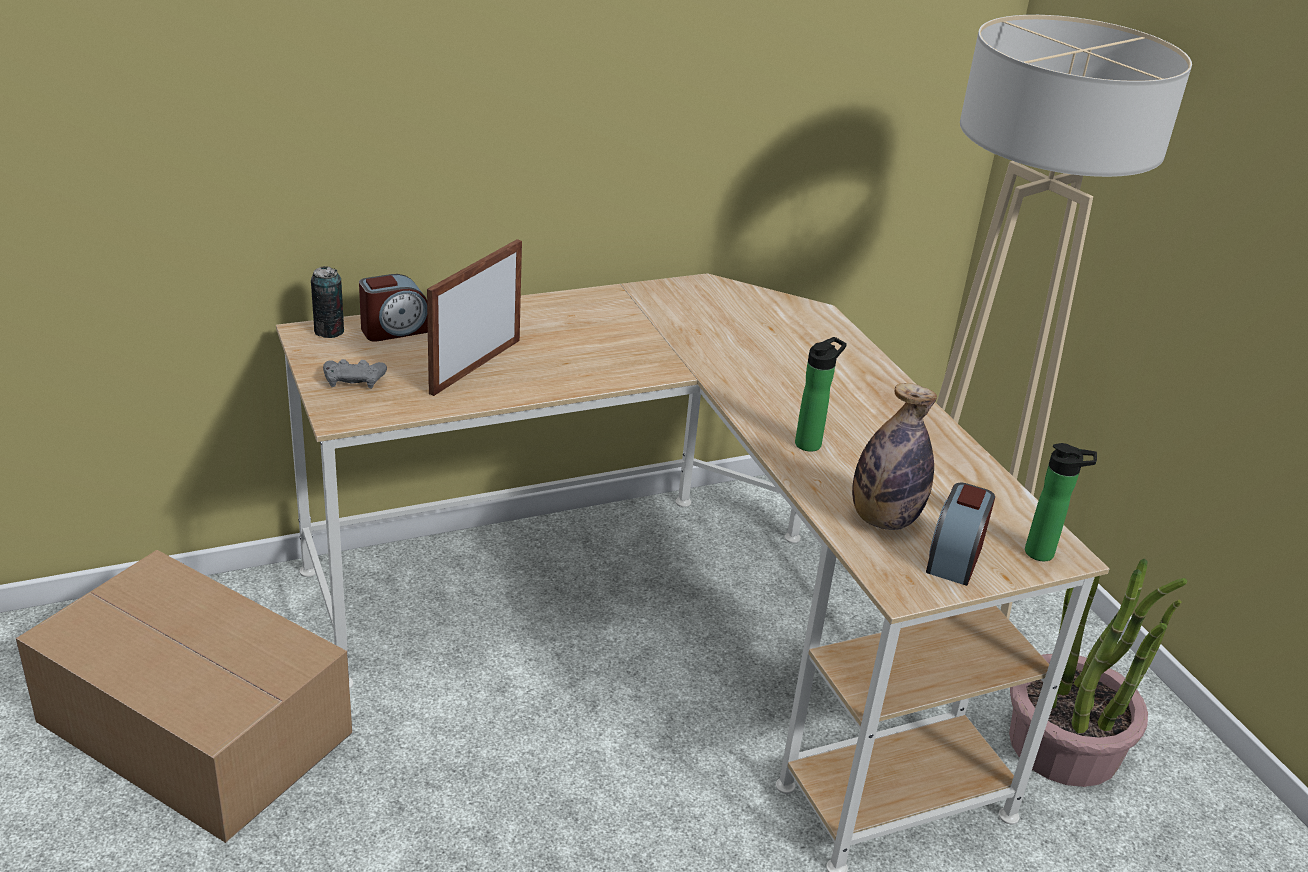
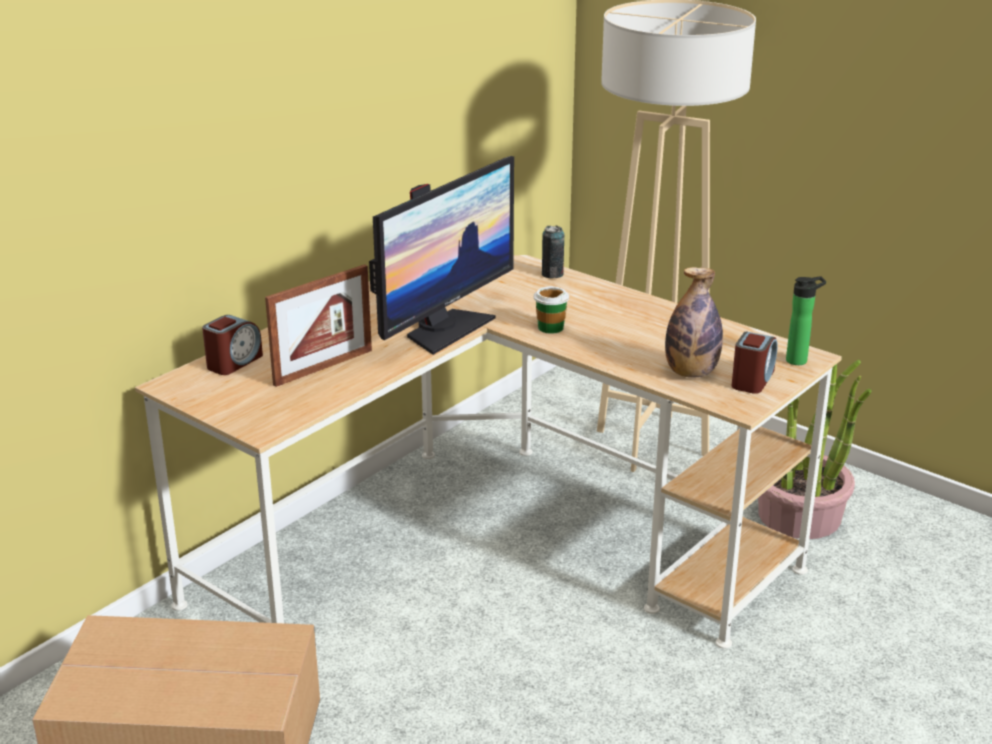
camera: 25 degrees left, 5 degrees down
(329, 331) = (184, 378): can -> can (552, 274)
(354, 379) = (243, 404): grey game controller -> none
(475, 366) = (323, 367): picture frame -> picture frame turned 135 degrees counterclockwise
(648, 364) = (444, 329): none -> monitor
(770, 403) = (550, 327): none -> cup
(811, 443) = (601, 343): bottle -> none
(954, 557) = (752, 380): alarm clock -> alarm clock turned 150 degrees counterclockwise

